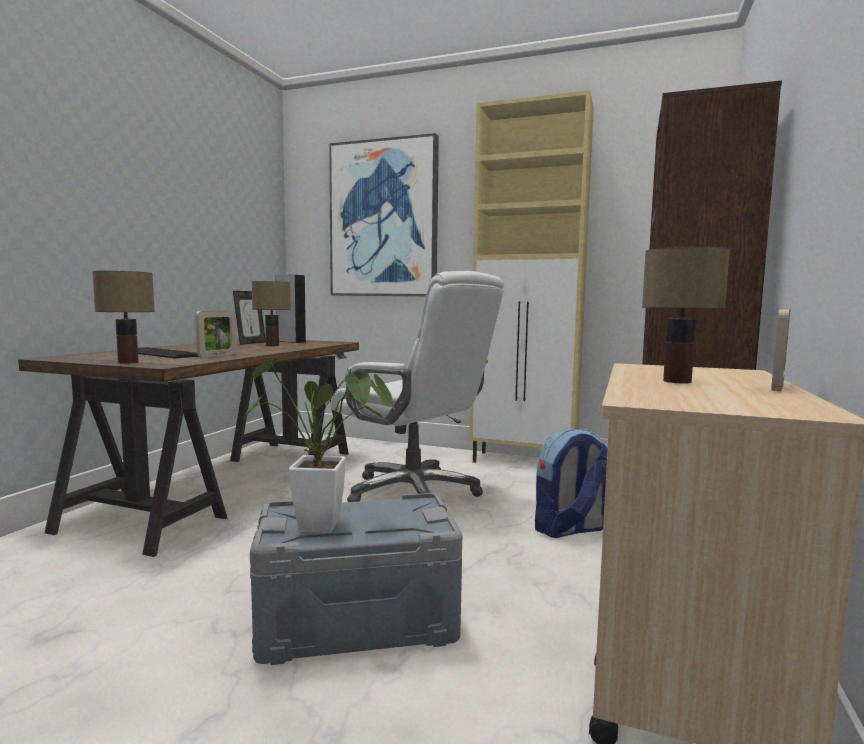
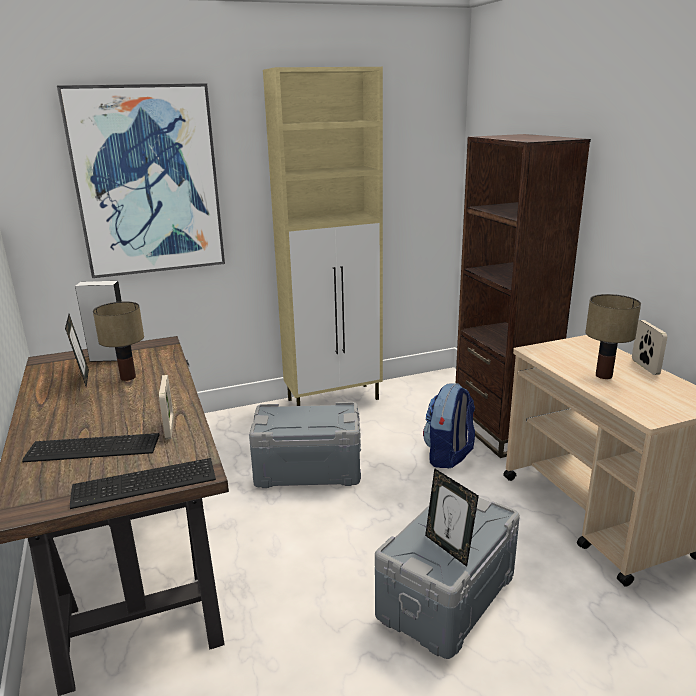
camera: 40 degrees left, 15 degrees up
(128, 362) = (146, 483): table lamp -> keyboard
(329, 527) = (448, 548): potted plant -> picture frame
(414, 493) = (308, 470): white office chair -> grey storage box

